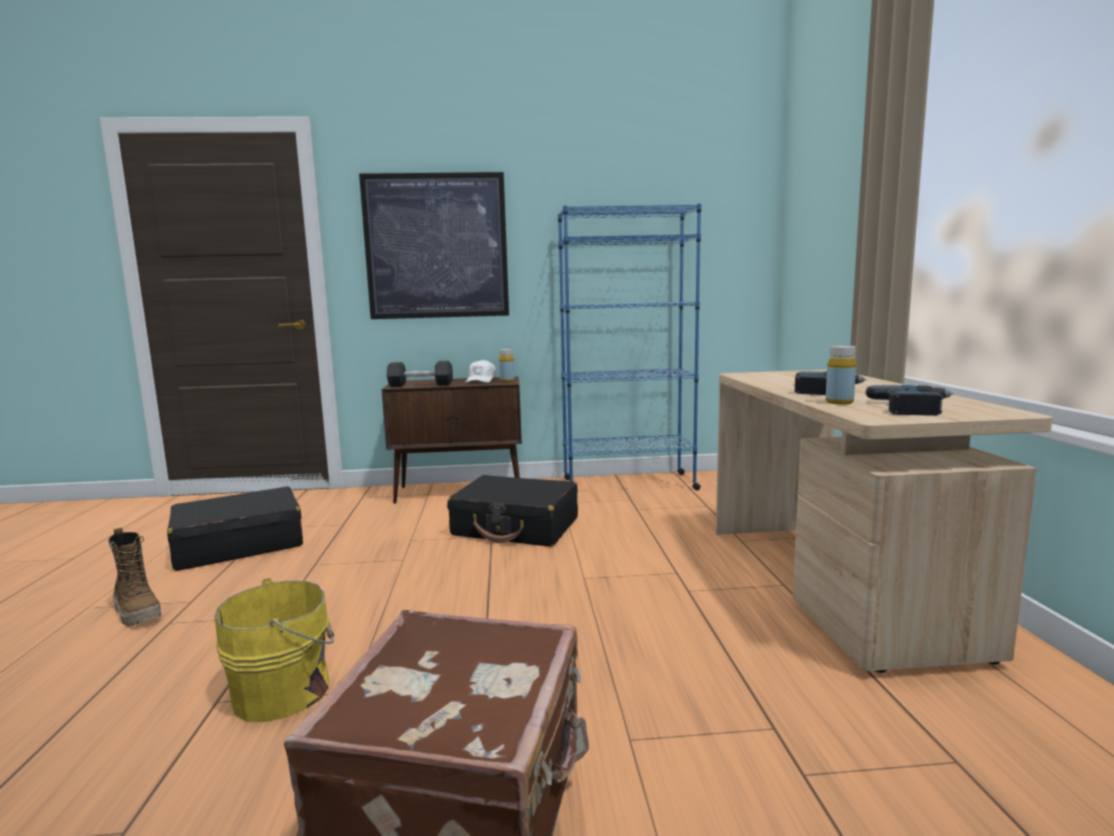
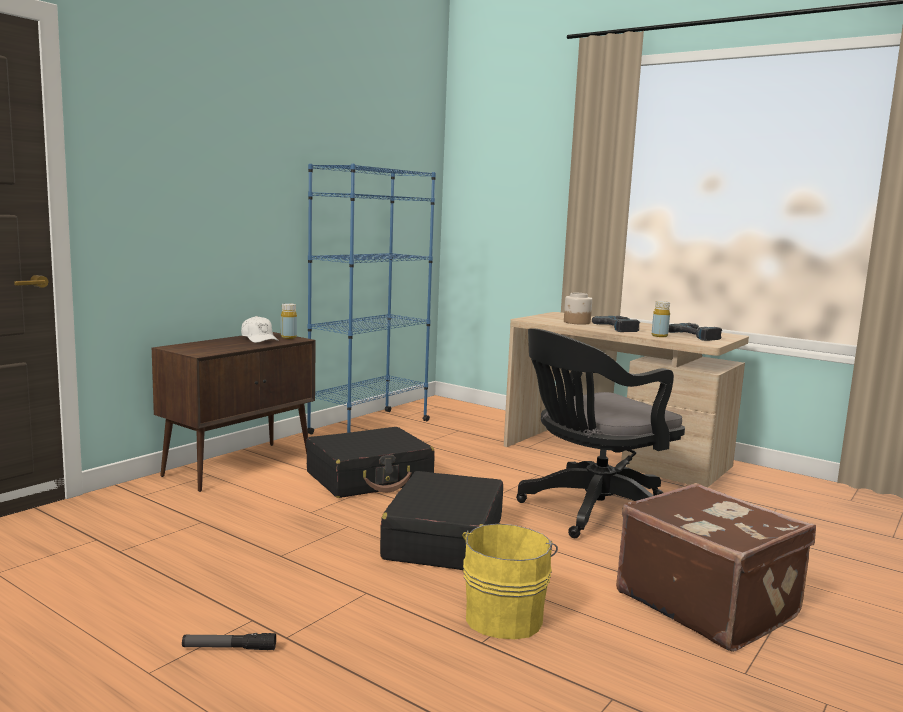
camera: 50 degrees left, 0 degrees up
(138, 613) = (229, 648): boot -> flashlight
(238, 544) = (137, 572): black suitcase -> black suitcase (443, 539)
(421, 385) = (220, 349): black dumbbell -> none
(436, 246) = (196, 187): picture -> none
(631, 633) = (591, 511): none -> black office chair
(793, 380) = (577, 322): none -> jar

